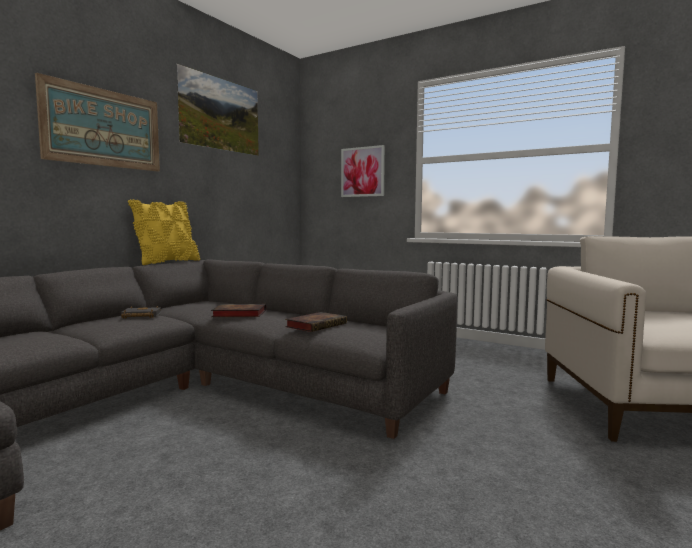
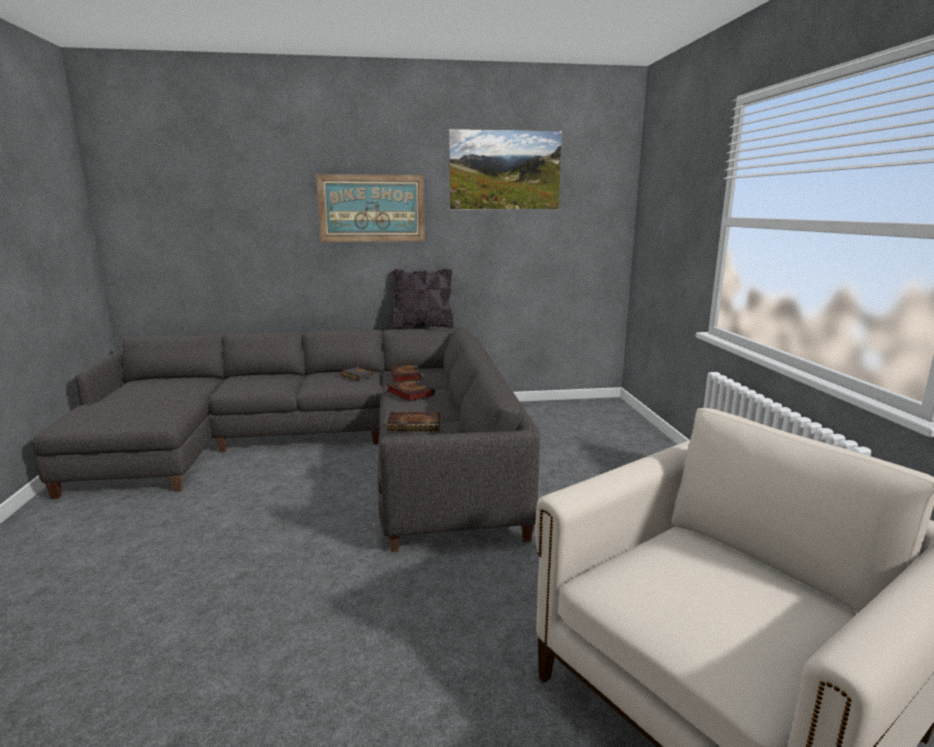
camera: 50 degrees right, 10 degrees up
(167, 262) = (423, 326): yellow pillow -> black pillow
(192, 307) = (405, 375): none -> book
(362, 172) = (677, 229): picture -> none

